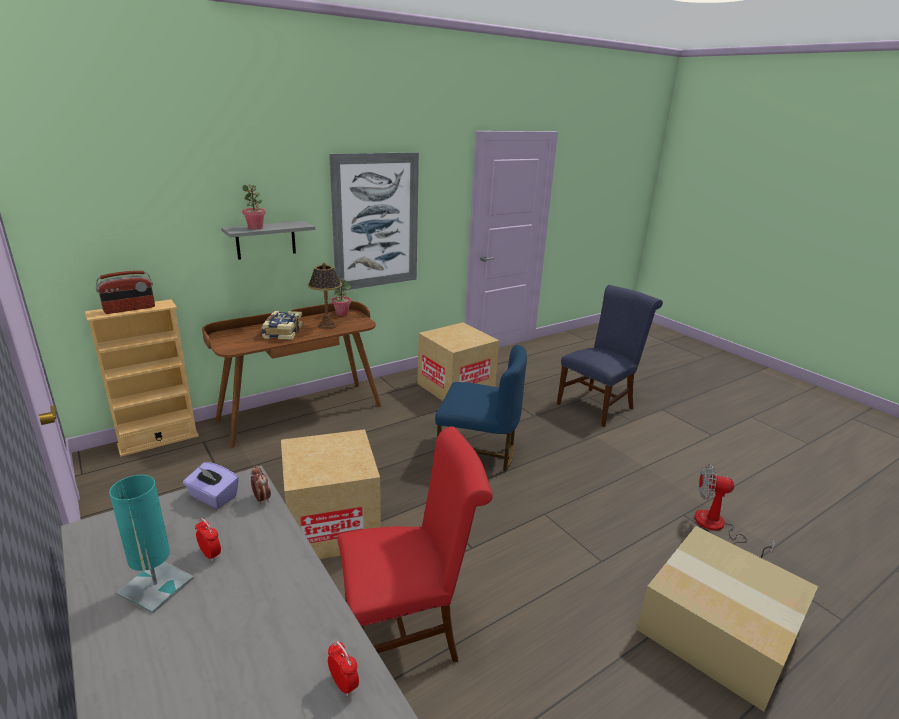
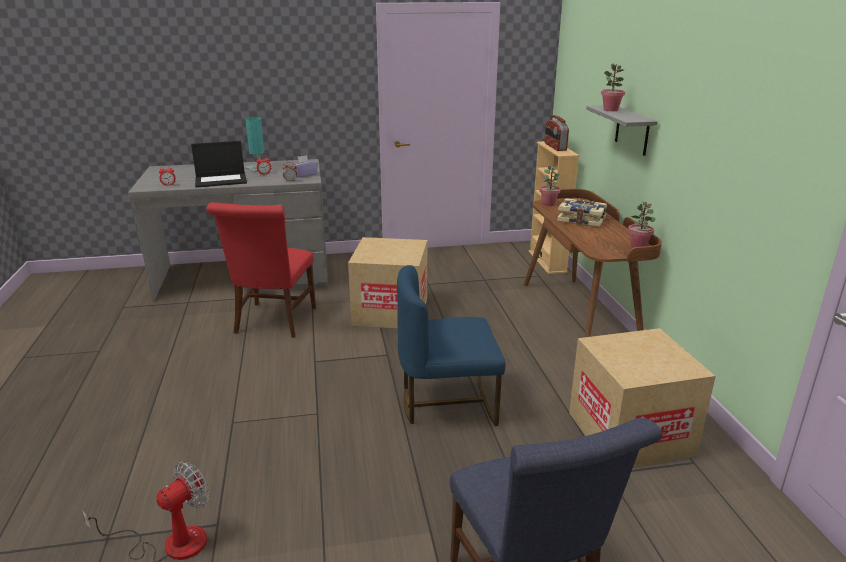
camera: 115 degrees right, 0 degrees up
(233, 347) = (548, 204): none -> potted plant
(277, 600) = (221, 180): none -> laptop
(327, 325) = (597, 237): table lamp -> none
(376, 221) = (712, 152): picture -> none
(477, 453) = (447, 403): blue chair -> blue chair turned 45 degrees clockwise
(716, 629) = (107, 452): cardboard box -> none

